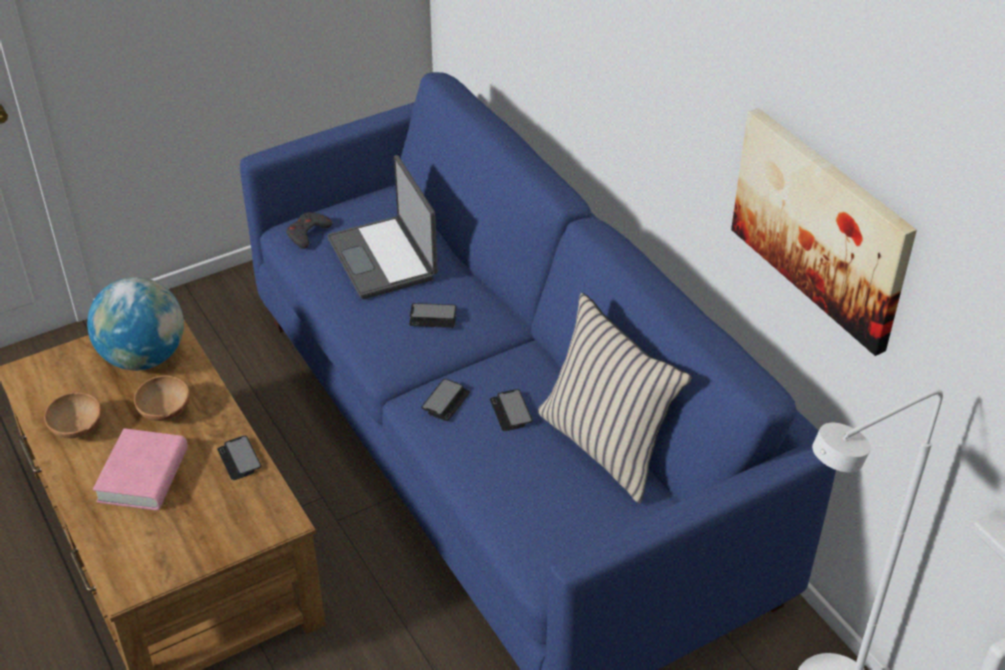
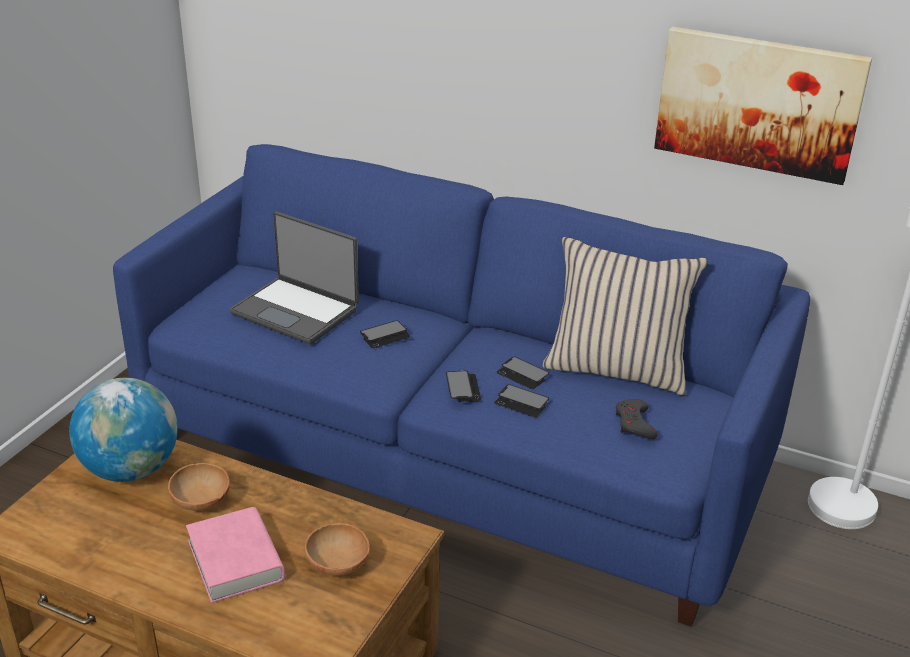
camera: 35 degrees left, 10 degrees down
(76, 429) = (122, 554): brown bowl -> brown bowl (338, 566)
(239, 459) = (316, 508): phone -> phone (521, 402)
(307, 233) = (203, 317): grey game controller -> grey game controller (634, 423)

